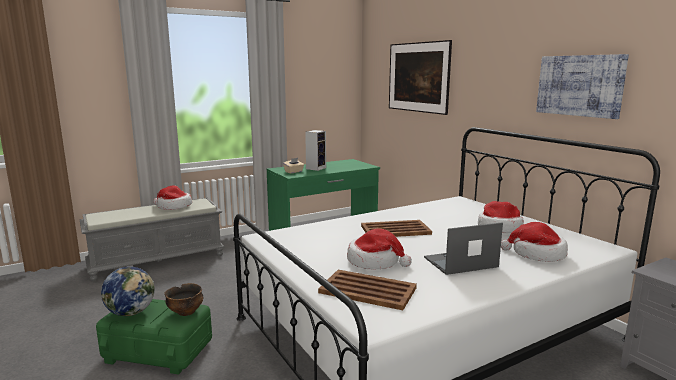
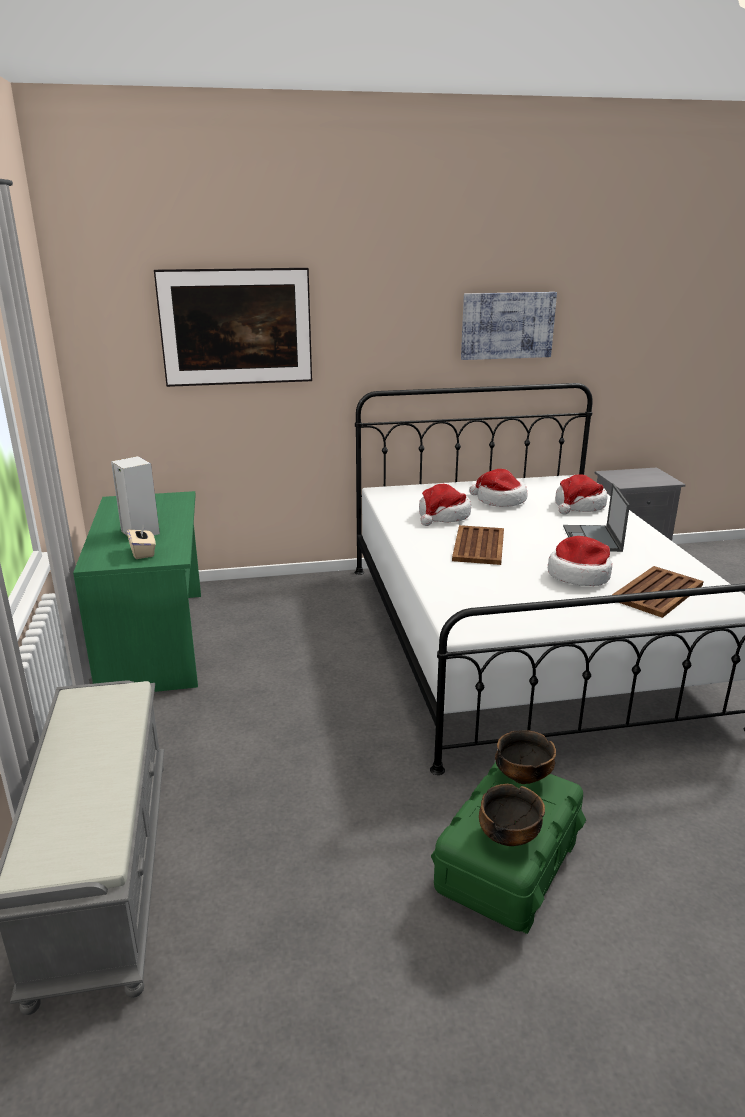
camera: 70 degrees left, 10 degrees up
(131, 312) = (508, 836): globe -> bowl
(173, 206) = (90, 734): hat -> hat (443, 516)

